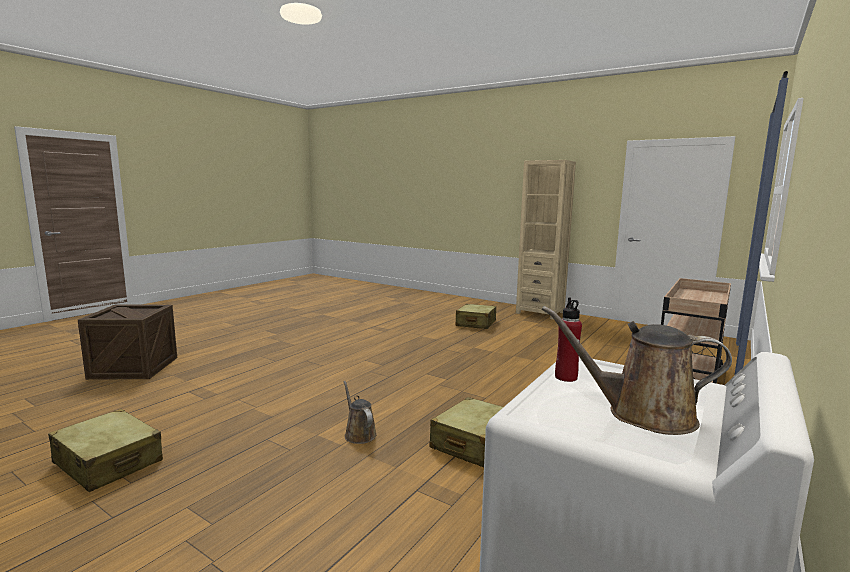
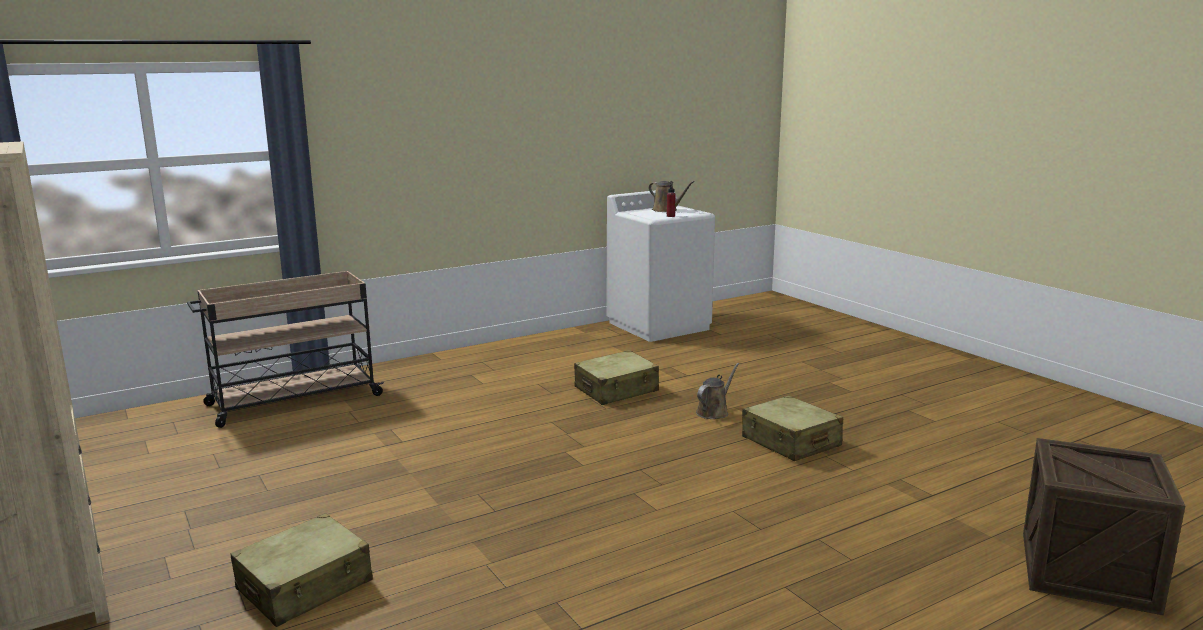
camera: 155 degrees left, 5 degrees up
(108, 462) = (945, 426): beige suitcase -> beige suitcase (791, 442)
(359, 434) = (714, 412): brown watering can -> brown watering can turned 135 degrees counterclockwise

